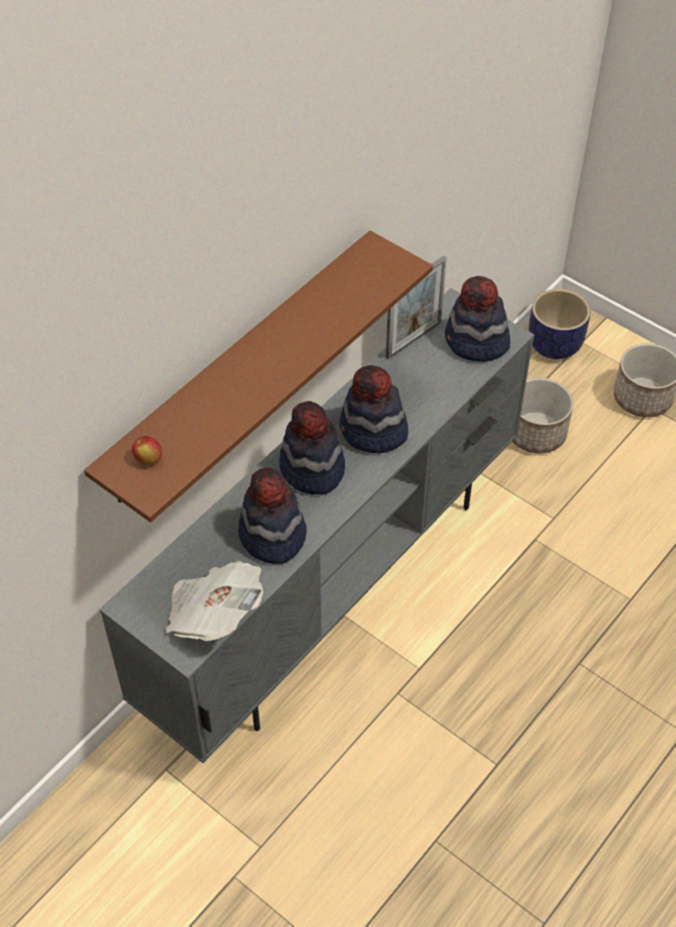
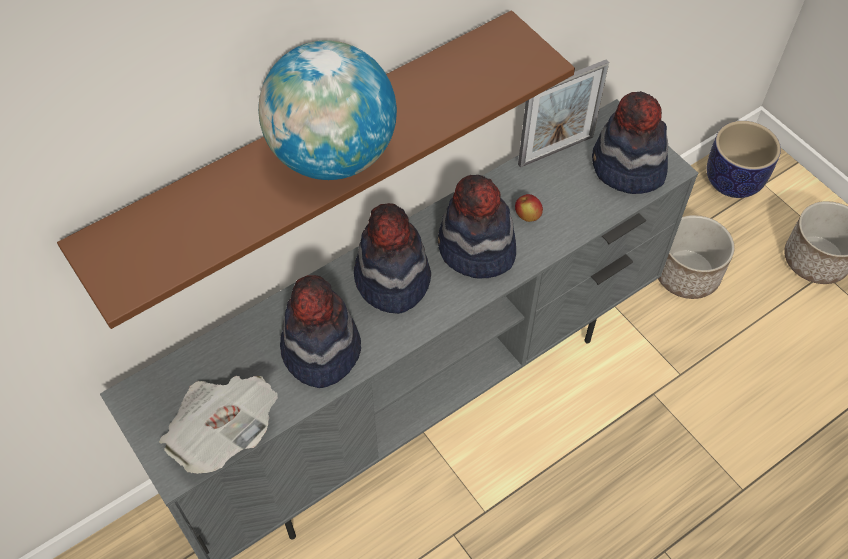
camera: 15 degrees right, 5 degrees up
(148, 459) = (137, 245): apple -> apple (527, 216)
(272, 365) = (332, 156): none -> globe

